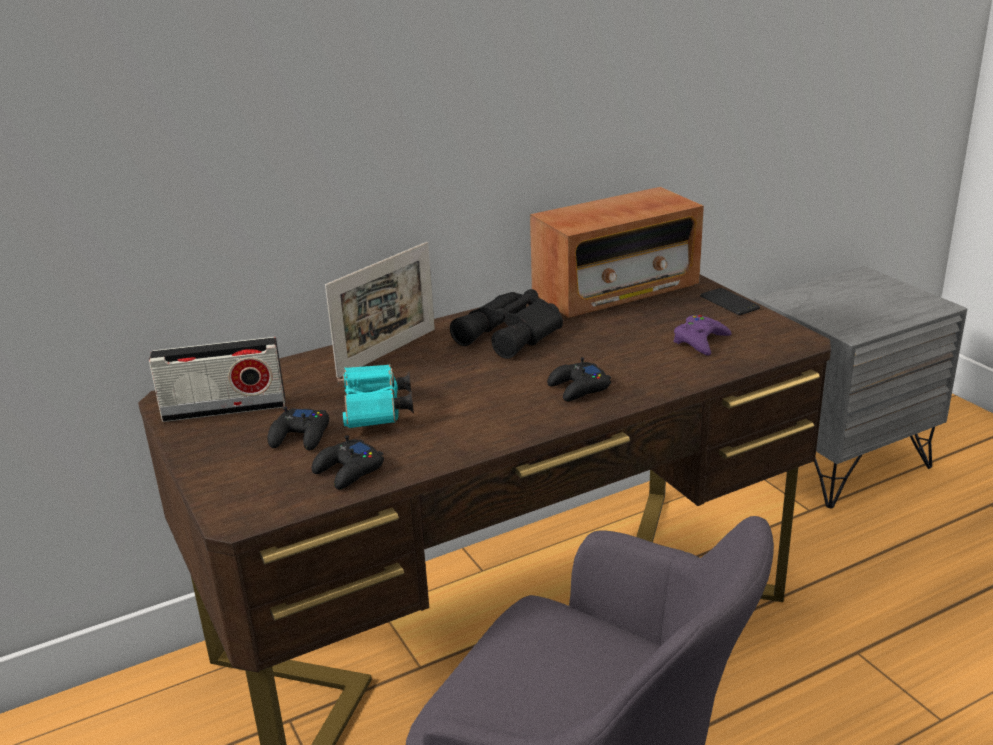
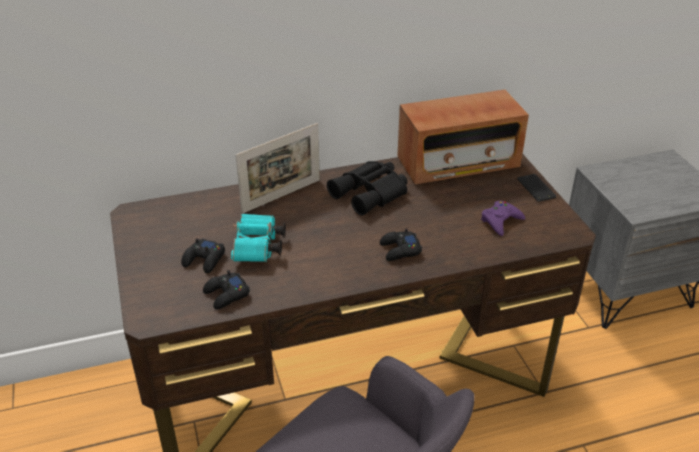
camera: 10 degrees right, 10 degrees up
(224, 409) = (162, 228): radio -> none

